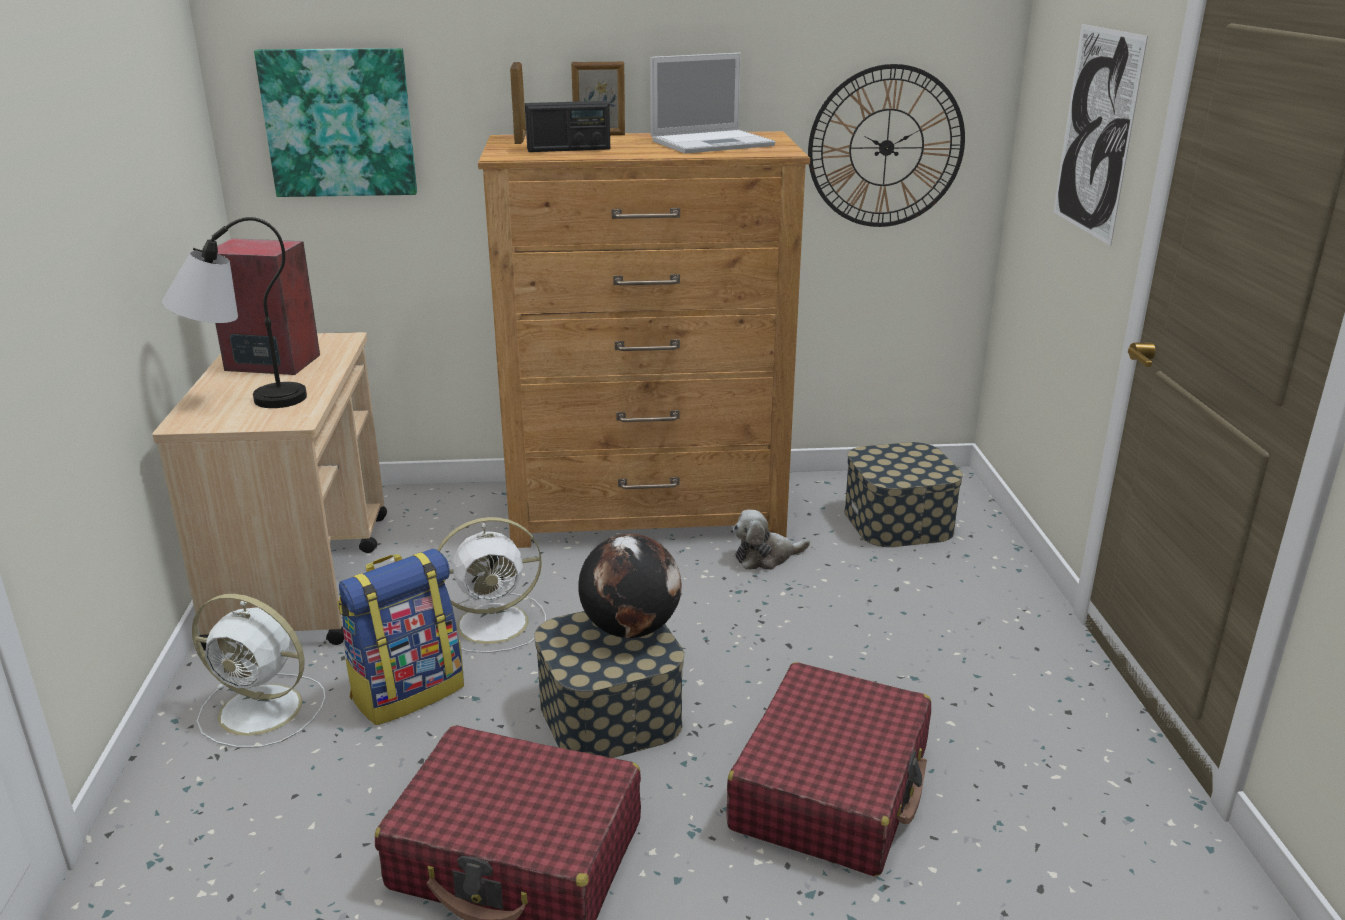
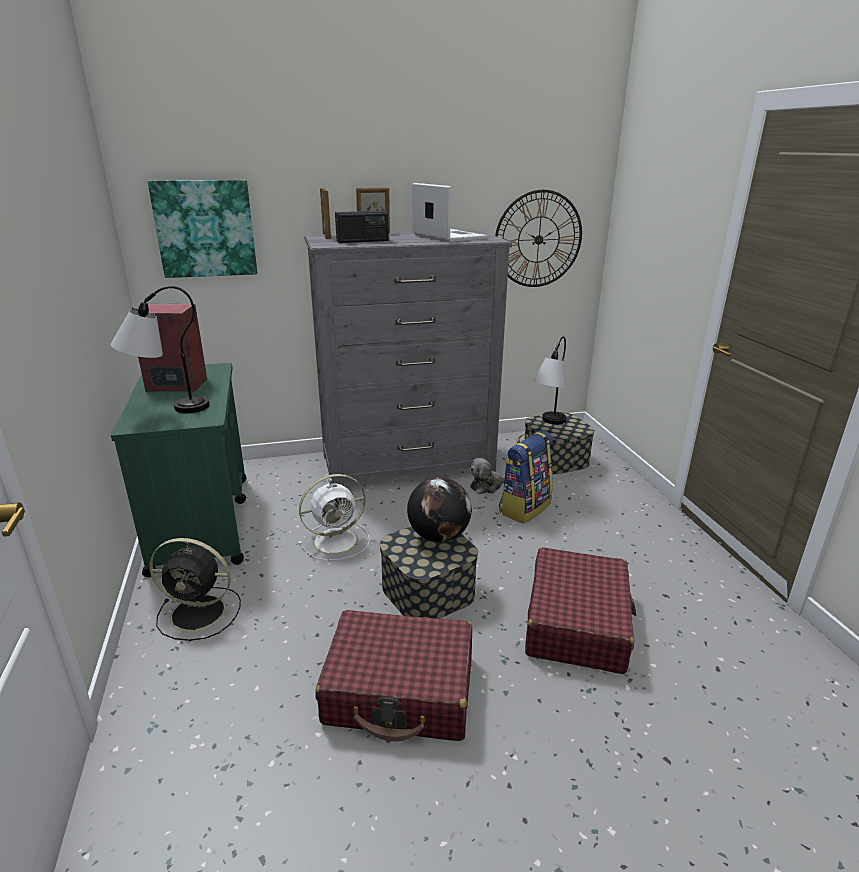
camera: 10 degrees left, 0 degrees up
(264, 710) = (201, 613): white fan -> black fan
(304, 576) = (202, 522): beige cart -> green cart
(408, 691) = (294, 590): backpack -> backpack (524, 507)
(647, 511) = (408, 464): brown dresser -> grey dresser
(713, 143) = (448, 236): laptop -> laptop turned 90 degrees counterclockwise
(884, 463) = (548, 425): none -> table lamp
(1096, 132) = (675, 224): picture -> none

